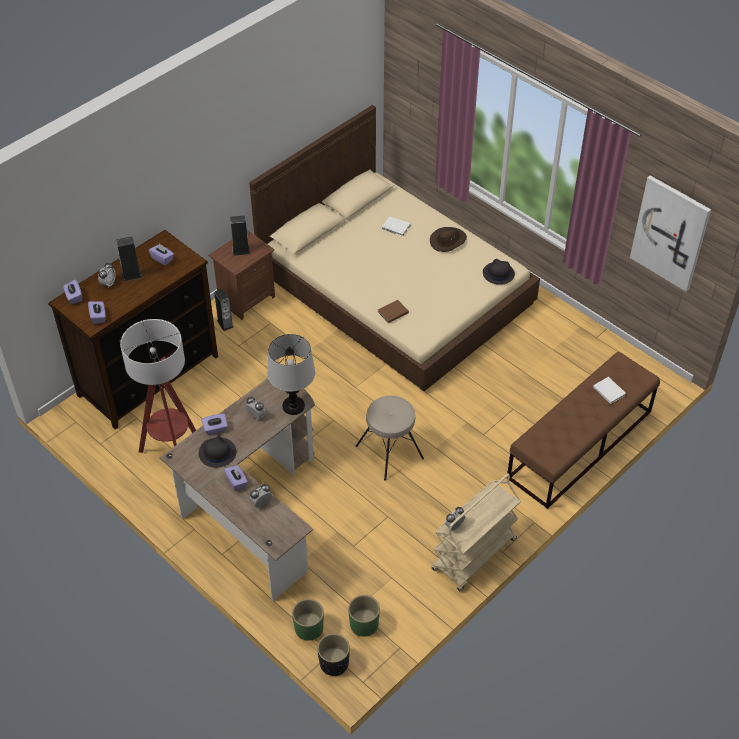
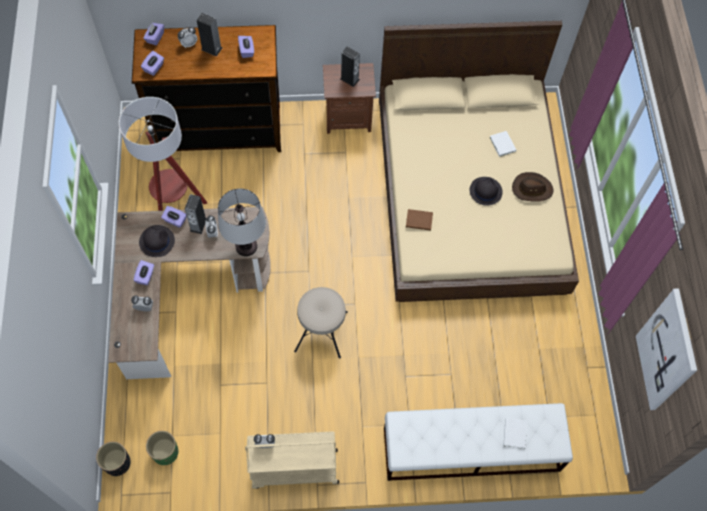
camera: 40 degrees right, 15 degrees up
(225, 323) = (313, 127): speaker -> speaker (198, 224)
(308, 628) = (127, 421): green planter -> none
(498, 274) = (541, 251): black hat -> black hat (485, 191)
(580, 445) = (470, 449): brown bench -> white bench

